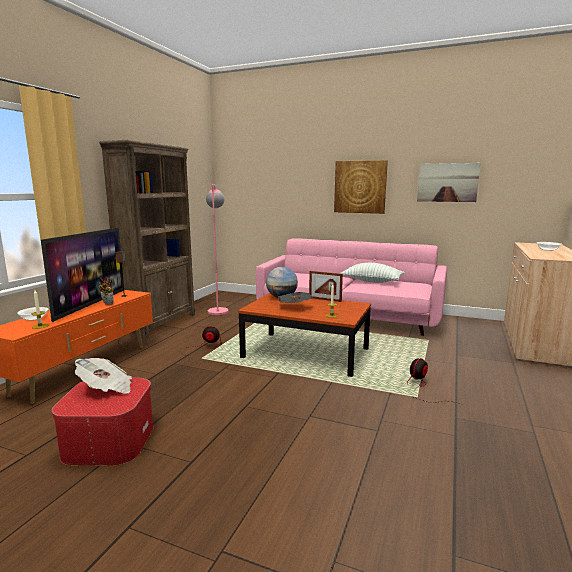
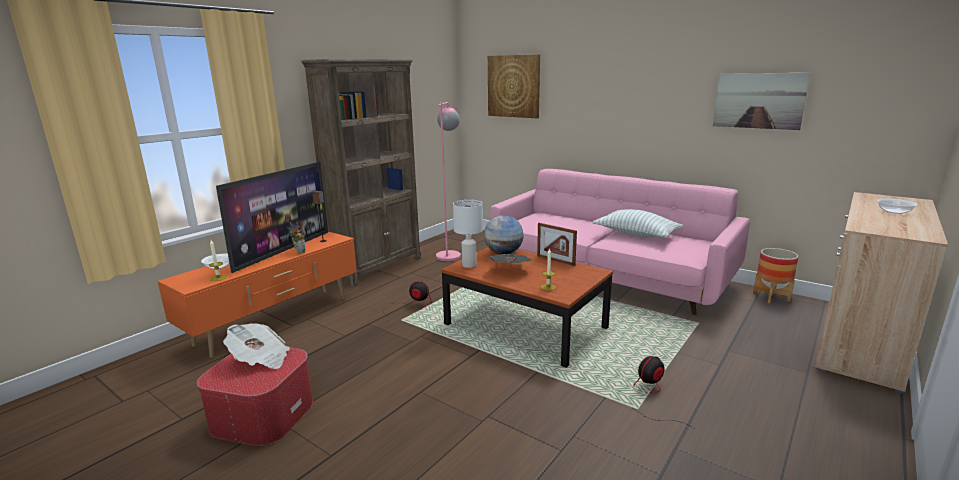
camera: 15 degrees right, 5 degrees up
(260, 306) = (469, 265): none -> white table lamp
(360, 187) = (636, 104): picture -> picture (514, 86)
(466, 321) = (771, 297): none -> planter

